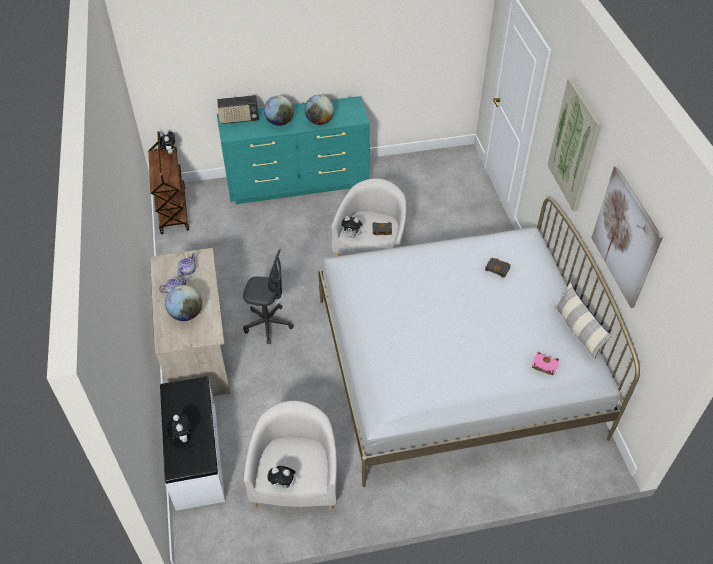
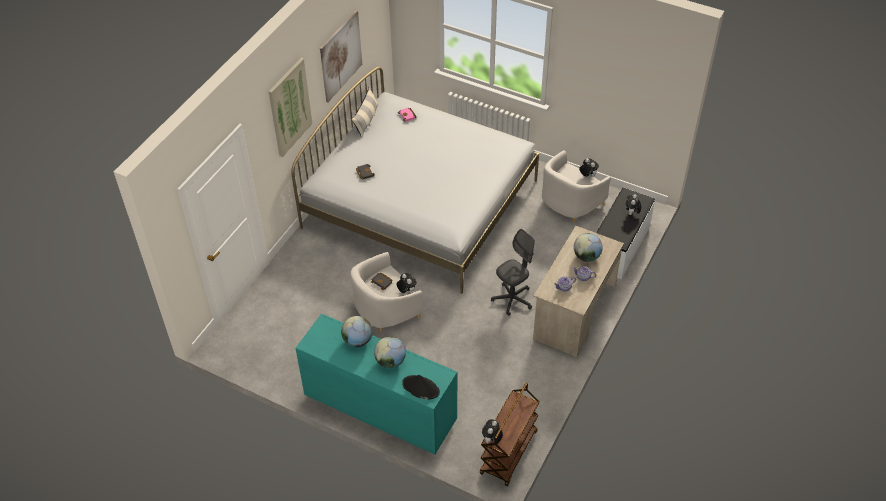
camera: 140 degrees left, 0 degrees up
(239, 119) = (420, 388): radio -> black hat
(268, 324) = (512, 299): grey office chair -> grey office chair turned 90 degrees clockwise

